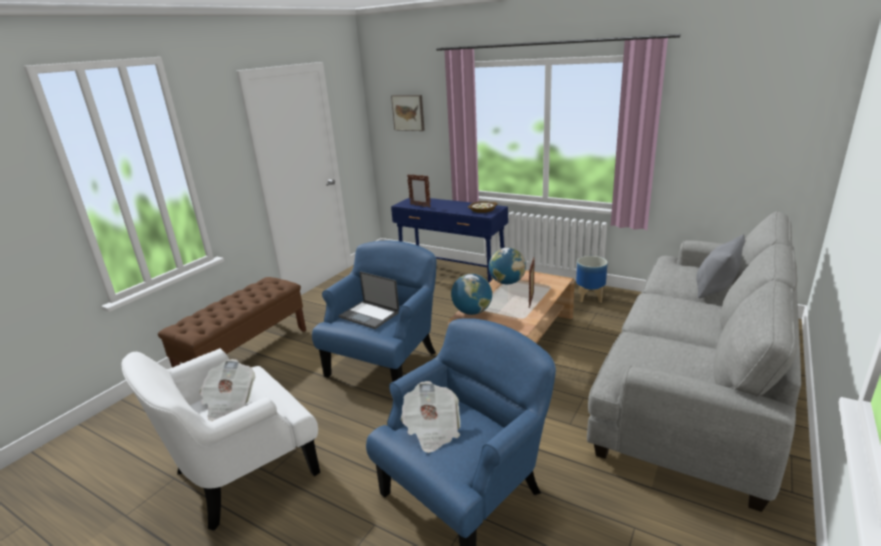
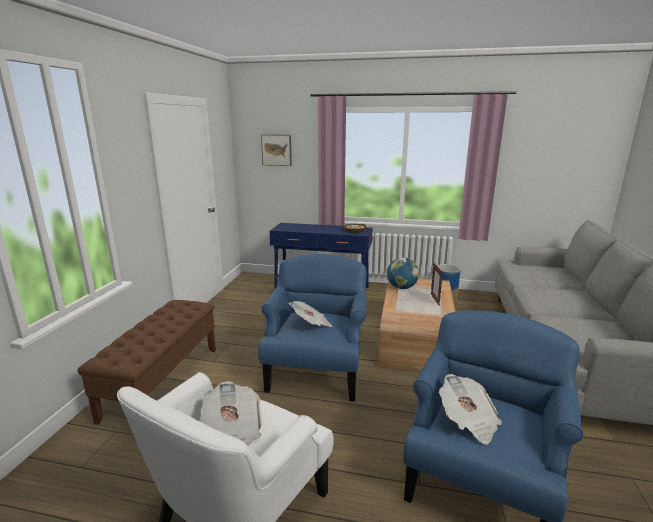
camera: 20 degrees left, 5 degrees down
(370, 315) = (311, 324): laptop -> newspaper
(420, 206) = (296, 229): picture frame -> none
(472, 312) = (395, 313): globe -> none
(716, 289) = (563, 279): grey pillow -> none

